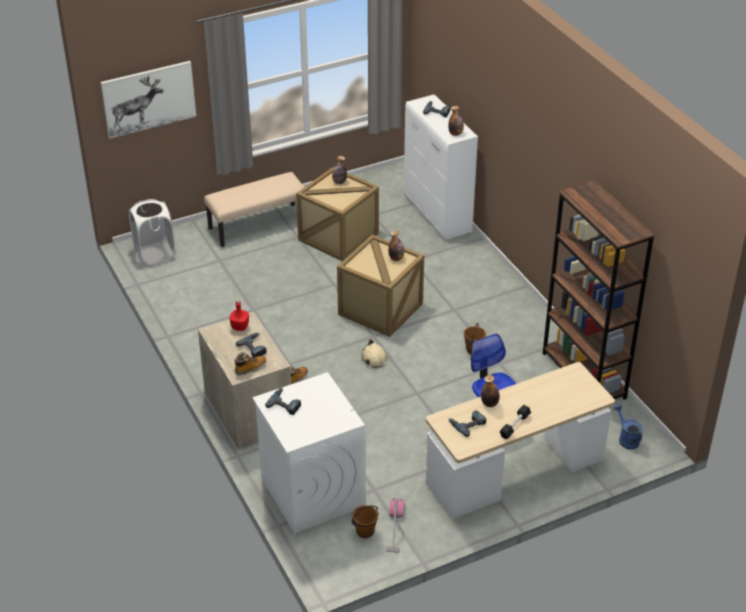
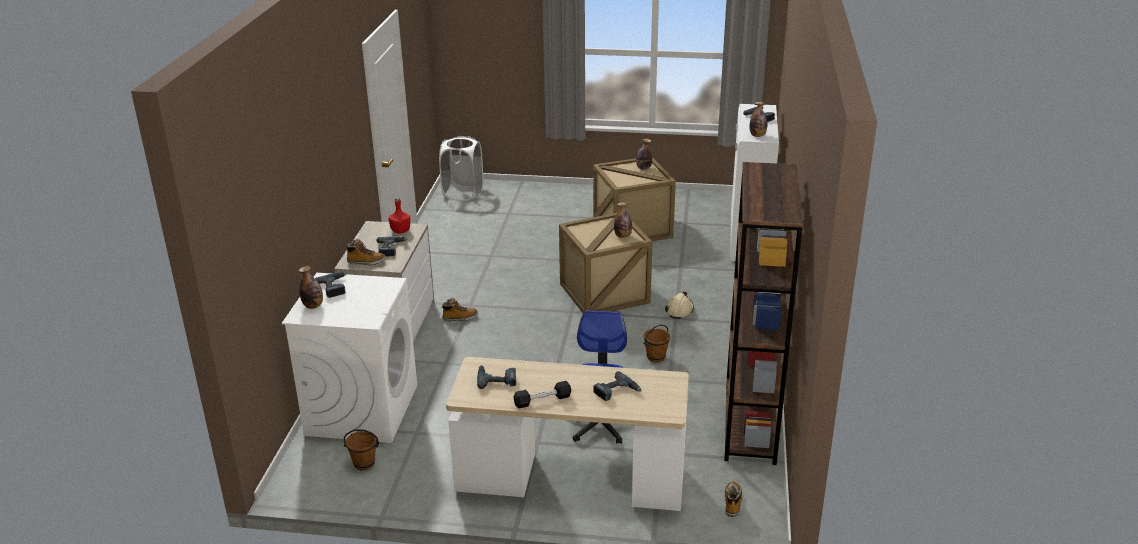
camera: 35 degrees right, 10 degrees down
(149, 98) = (486, 35): picture -> none
(258, 225) = (572, 199): beige bench -> none
(374, 357) = (551, 328): beige hard hat -> beige hard hat (679, 310)
(395, 527) = (395, 473): vacuum cleaner -> none
(489, 404) = (542, 371): bottle -> bottle (313, 306)
(552, 397) = (617, 391): none -> power drill
(626, 439) = (732, 503): blue watering can -> boot

